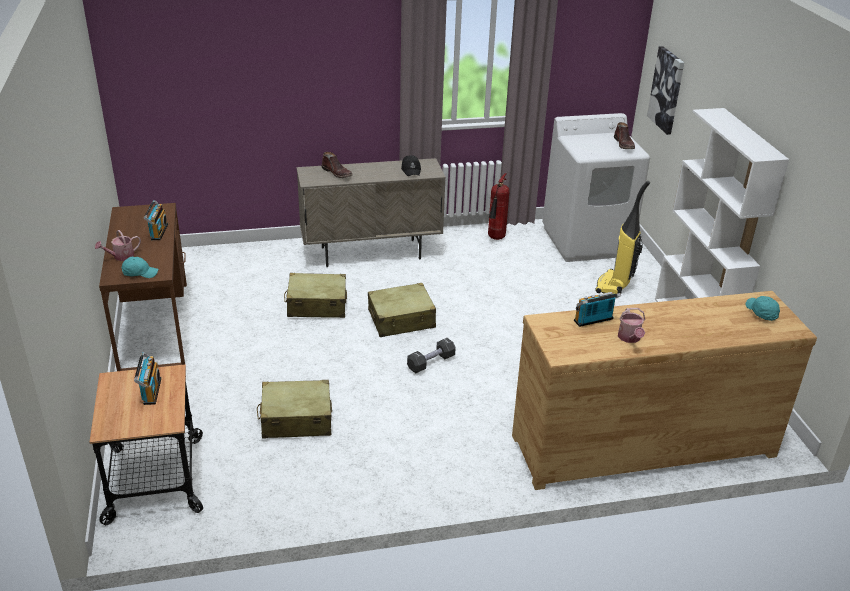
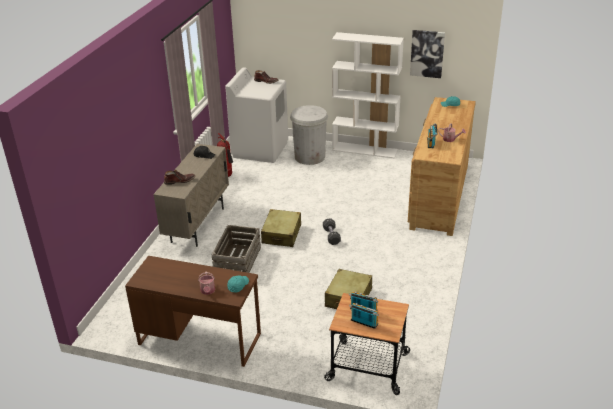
camera: 60 degrees left, 0 degrees up
(158, 232) = (186, 270): radio -> radio (363, 323)
(317, 305) = (238, 262): beige suitcase -> crate
(614, 285) = (310, 157): vacuum cleaner -> white trash can
(667, 90) = (270, 41): picture -> picture (427, 53)

